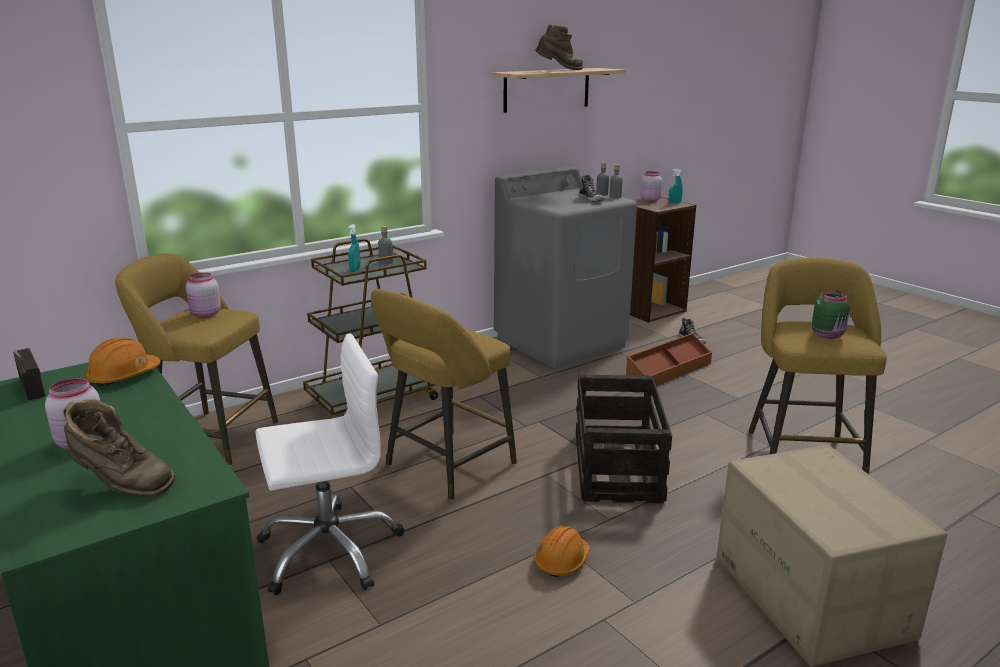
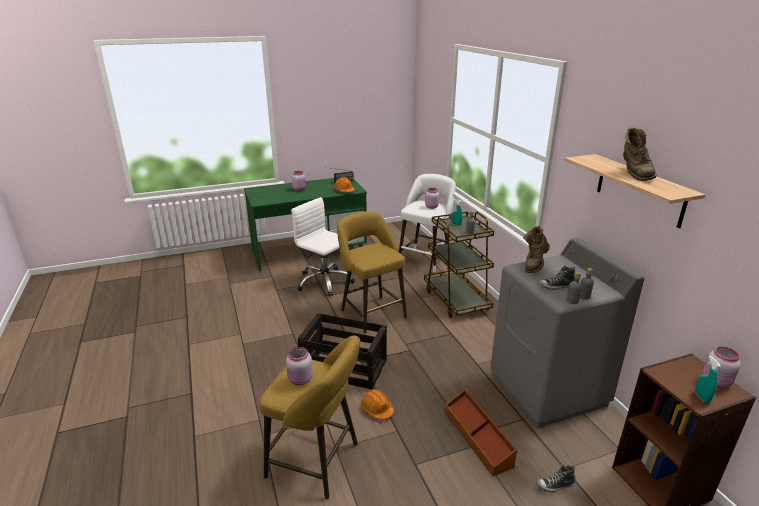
camera: 105 degrees right, 5 degrees up
(121, 485) = (269, 194): brown boot -> brown boot (534, 265)
(210, 437) = (425, 258): yellow stool -> white stool
(329, 550) = (324, 282): white office chair -> white office chair turned 135 degrees clockwise
(561, 561) = (280, 331): orange hard hat -> orange hard hat (377, 409)
(812, 596) = (202, 397): cardboard box -> none
(828, 335) = (300, 380): green jar -> pink jar

